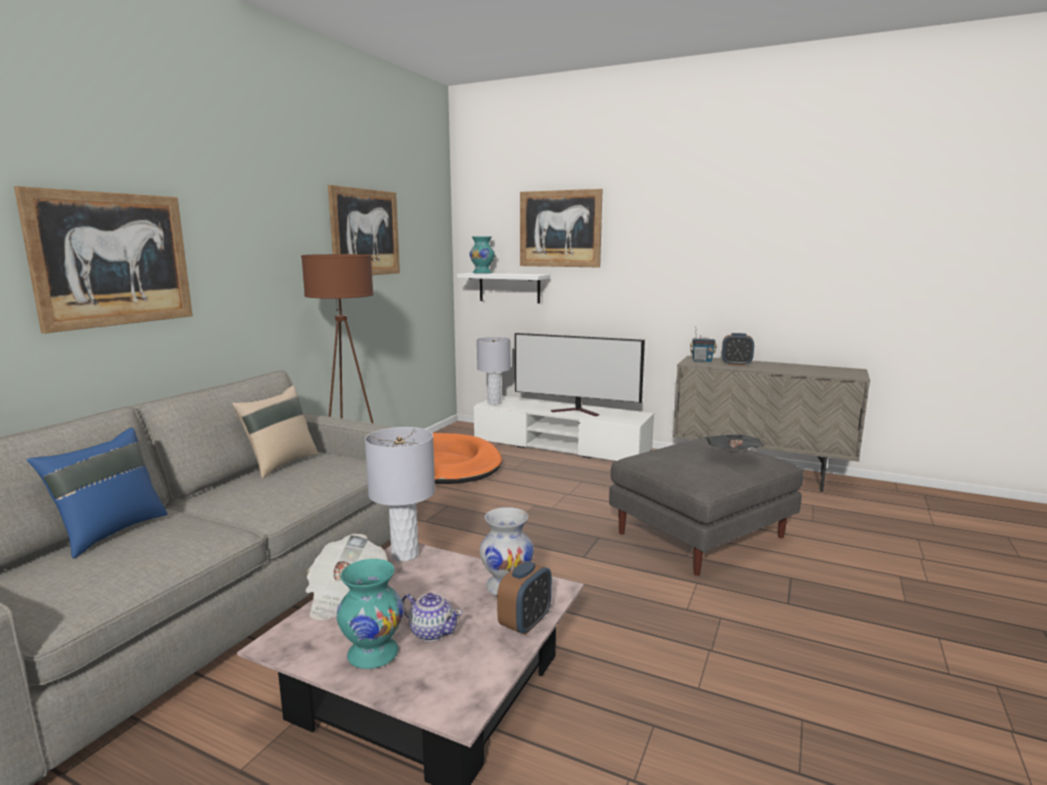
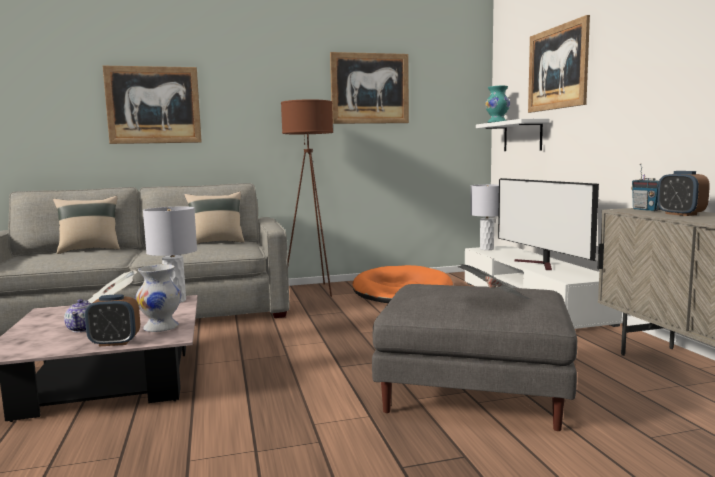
camera: 50 degrees right, 5 degrees down
(110, 532) = (90, 250): blue pillow -> beige pillow
(373, 654) = (47, 326): turquoise vase -> none

